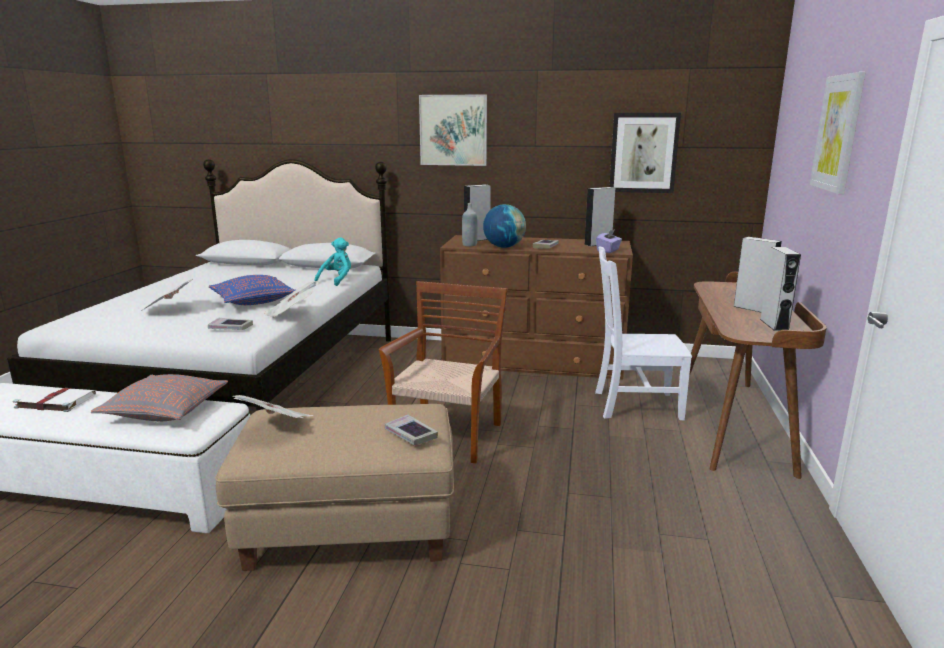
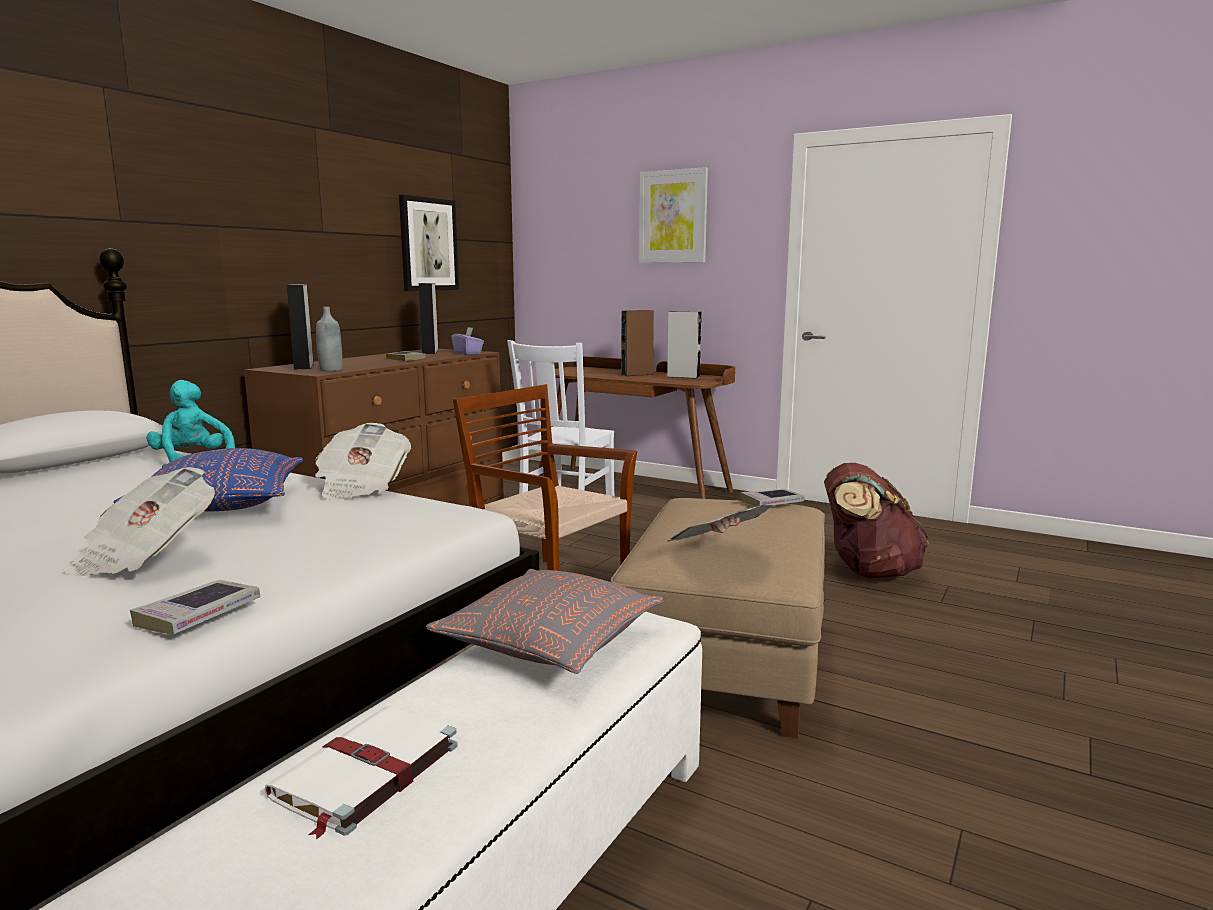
camera: 70 degrees left, 5 degrees down
(230, 328) = (382, 518): book -> book (199, 614)
(453, 130) = (215, 201): picture -> none
(504, 247) = (374, 365): globe -> none
(611, 596) = (868, 571): none -> brown backpack
(752, 308) = (637, 374): grey speaker -> brown speaker

